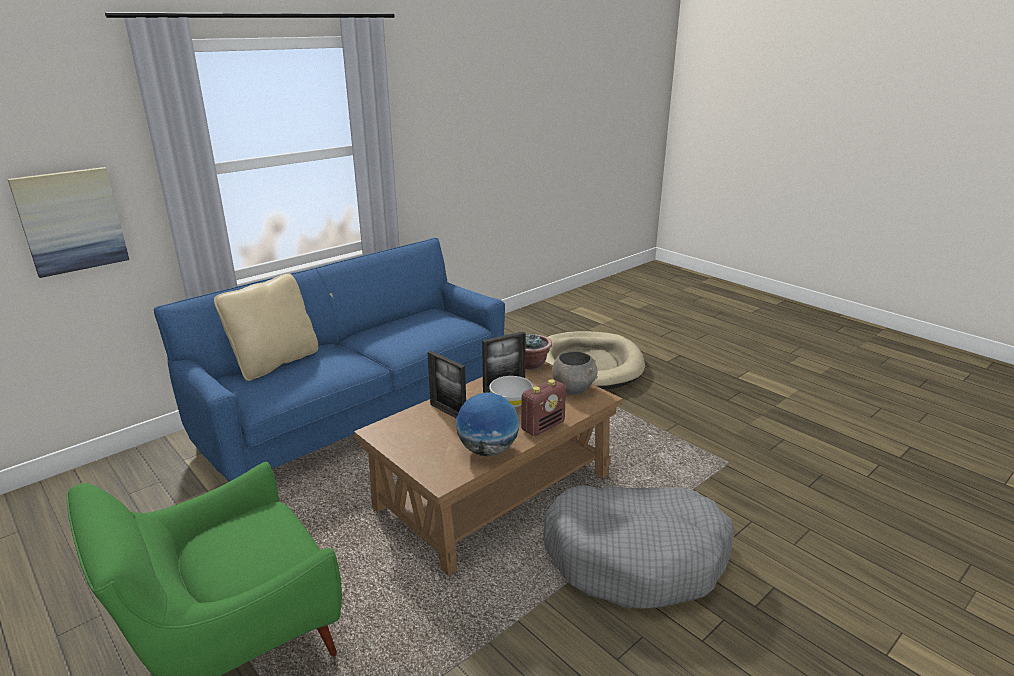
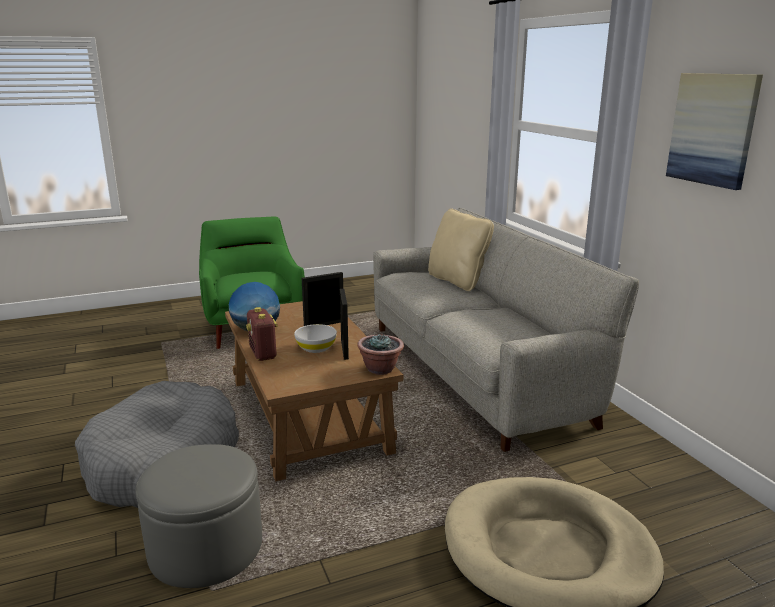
camera: 110 degrees right, 5 degrees down
(71, 221) = (471, 139): picture -> picture (713, 129)
(358, 413) = (474, 372): blue sofa -> grey sofa
(573, 389) = (310, 379): grey bowl -> none
(701, 481) = (206, 547): none -> grey ottoman

